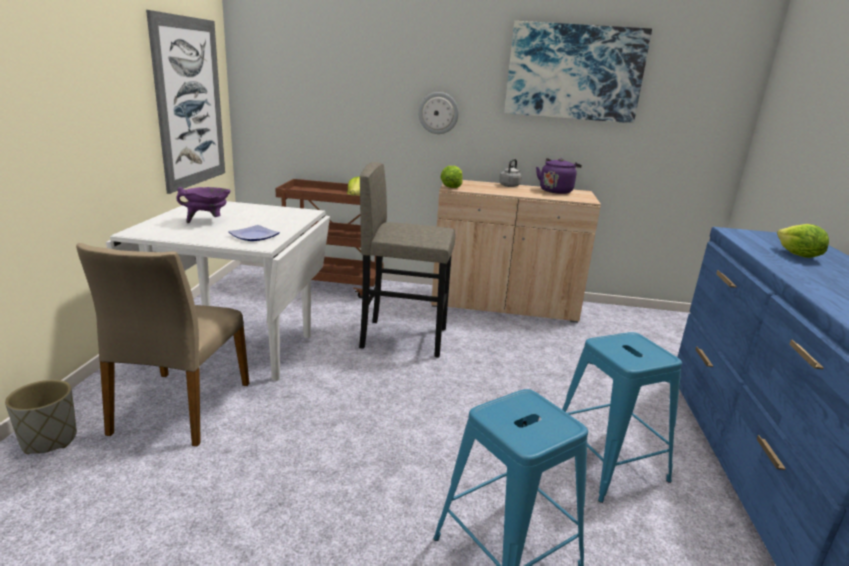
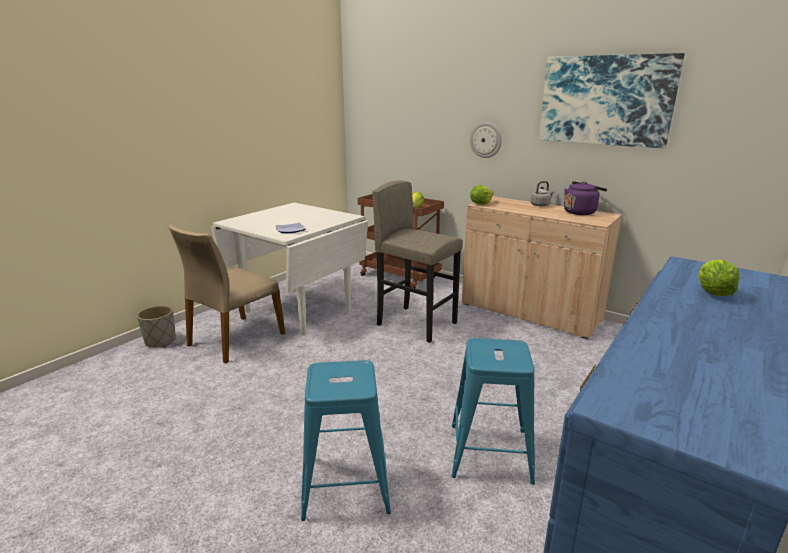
camera: 30 degrees right, 0 degrees up
(190, 103) = (304, 135): picture -> none
(208, 221) = (277, 218): purple cooking pot -> none

